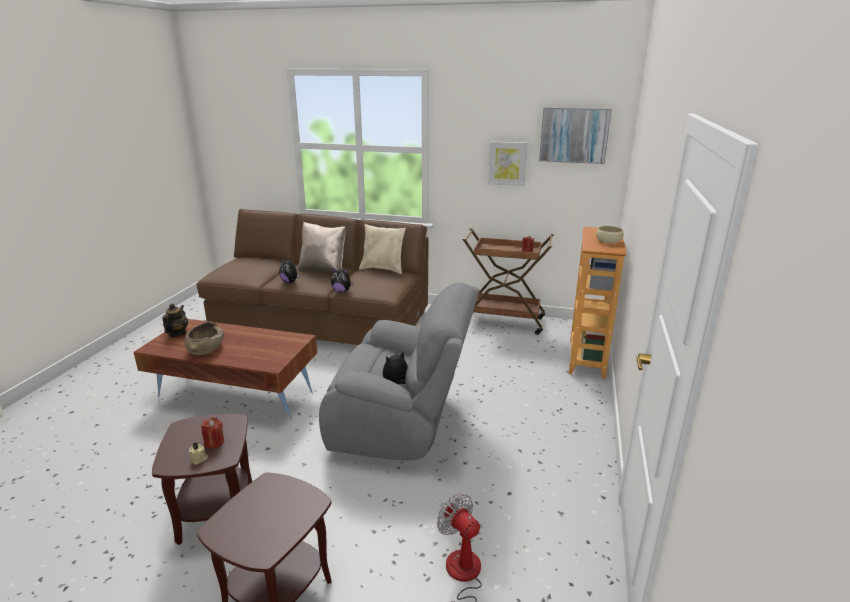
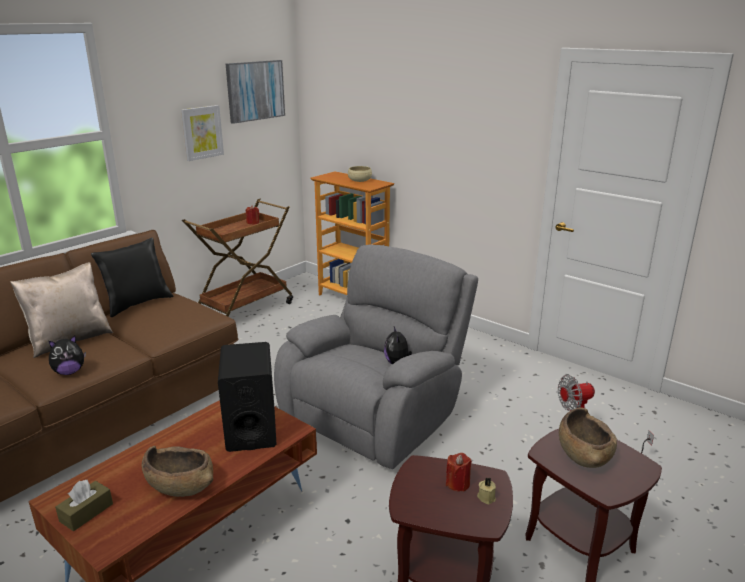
camera: 65 degrees left, 0 degrees up
(177, 334) = (86, 512): teapot -> brown tissue box
(268, 352) = (251, 429): none -> black speaker
(277, 507) = (584, 452): none -> brown bowl
(342, 291) = (158, 342): plush toy -> none
(383, 269) = (138, 303): beige pillow -> black pillow

